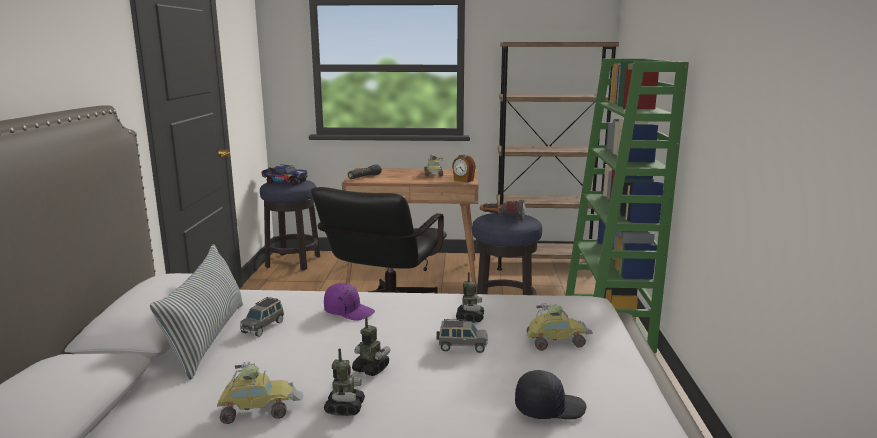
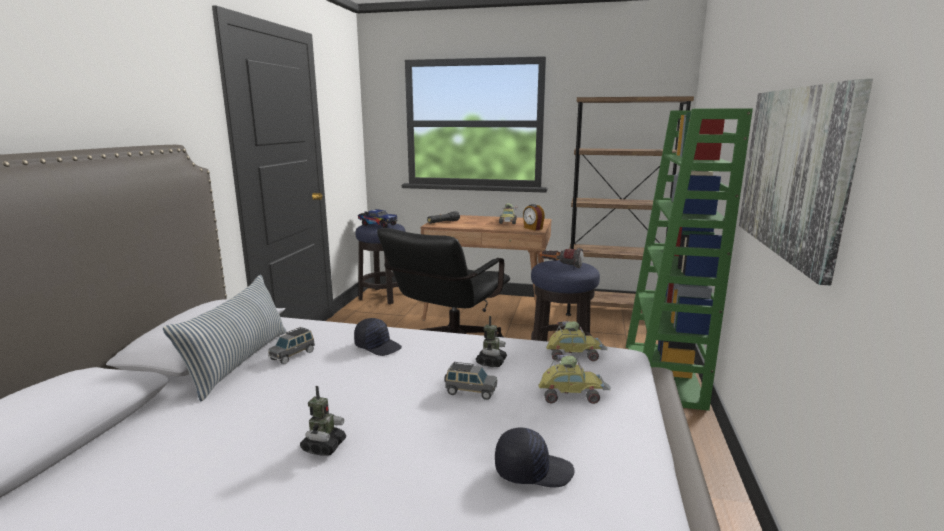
camera: 10 degrees right, 0 degrees up
(258, 408) = (243, 437): toy car -> toy car (573, 354)
(349, 311) = (378, 346): purple cap -> black cap
(371, 369) = (369, 407): toy robot -> none
(735, 124) = (793, 172): none -> picture

